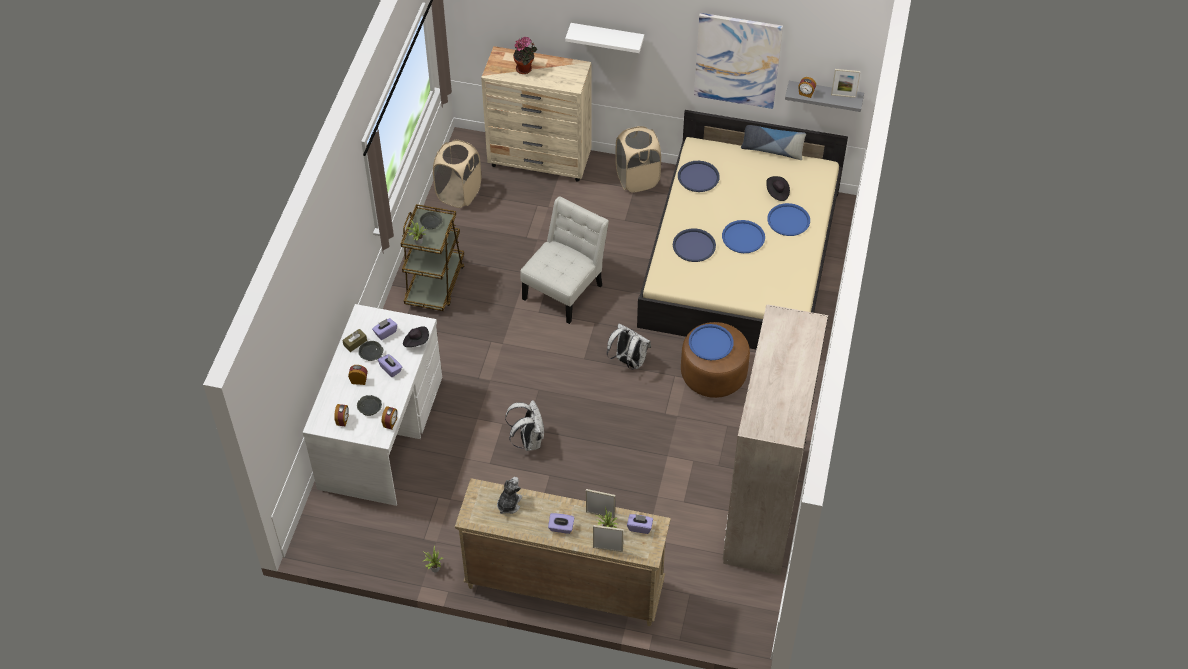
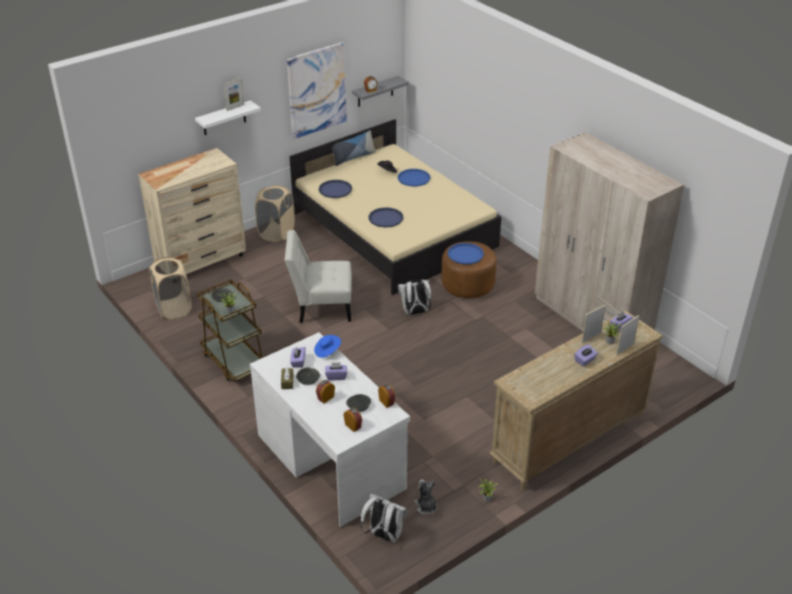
camera: 50 degrees left, 15 degrees down
(416, 341) = (327, 351): black hat -> blue hat
(509, 504) = (538, 374): plush toy -> plush toy (426, 506)
(525, 69) = (180, 172): potted plant -> none
(528, 440) = (426, 390): white backpack -> white backpack (384, 535)
(565, 289) = (321, 307): white chair -> white chair turned 75 degrees counterclockwise
(743, 237) = (404, 198): blue tray -> none
(843, 96) = (390, 81): picture frame -> picture frame (235, 107)

